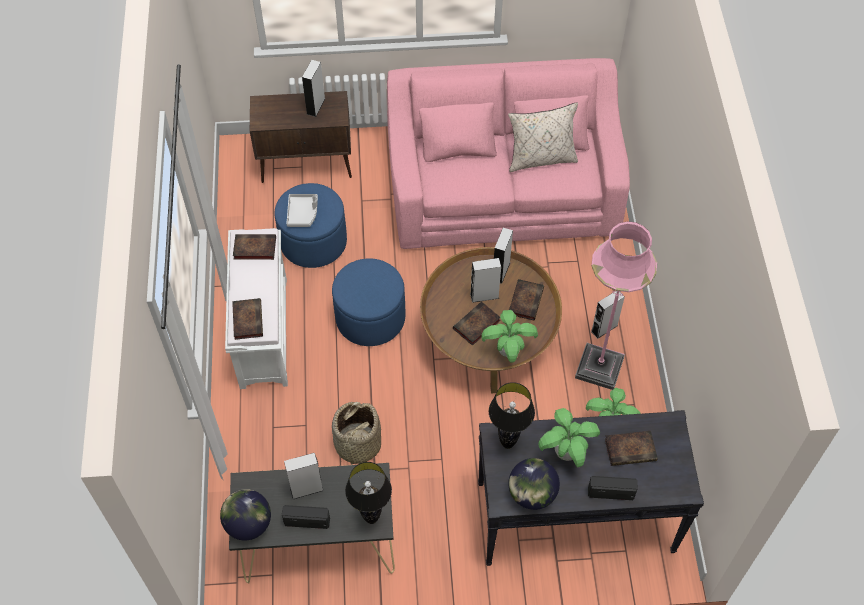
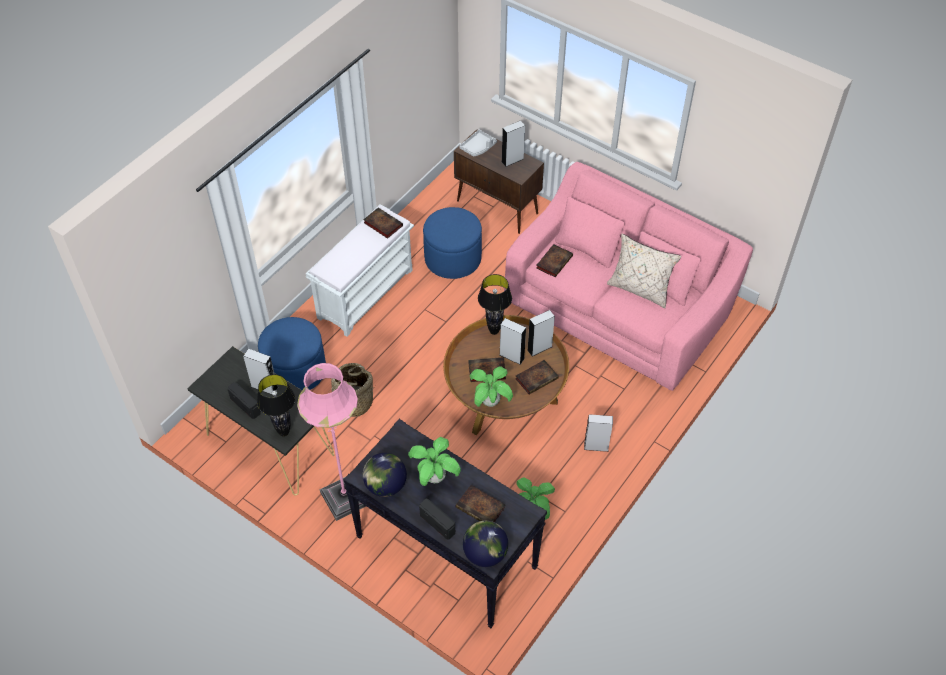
camera: 40 degrees right, 5 degrees down
(247, 319) = (334, 264): book -> book (554, 261)
(248, 524) = (212, 382): globe -> globe (485, 553)
(302, 213) = (445, 227): grey tray -> grey tray (478, 147)
(370, 318) = (441, 330): blue ottoman -> blue ottoman (295, 370)
(508, 443) = (403, 444): black table lamp -> black table lamp (494, 331)
(599, 367) = (565, 469): pink floor lamp -> pink floor lamp (344, 498)

